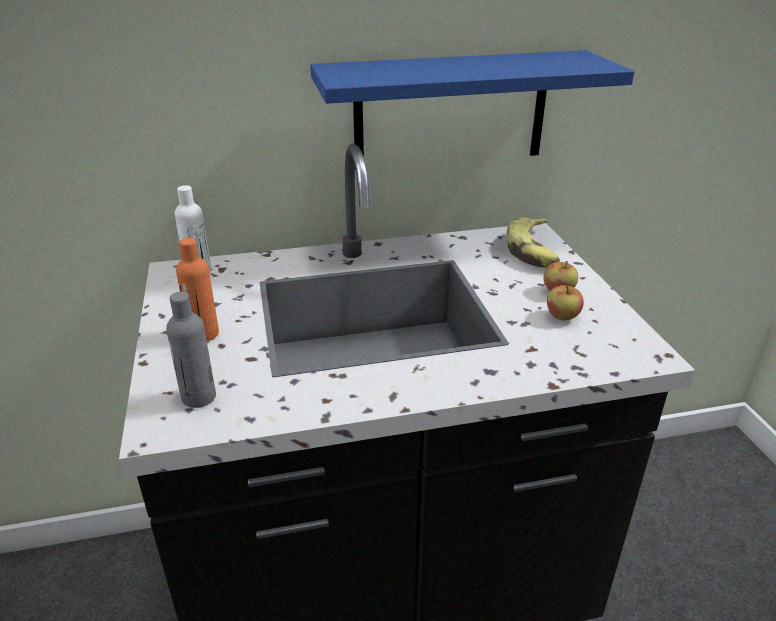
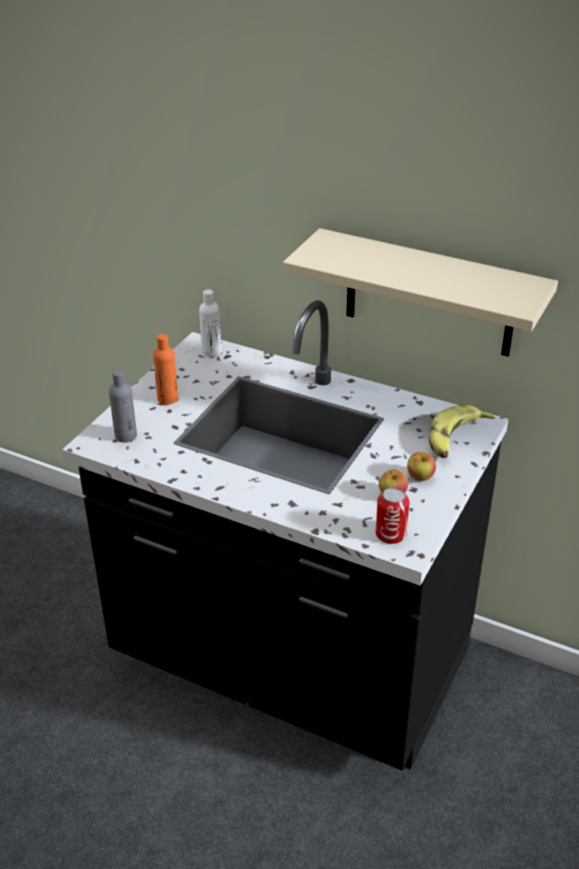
camera: 40 degrees right, 5 degrees up
(451, 111) = (429, 294): blue shelf -> beige shelf
(617, 350) = (390, 534): none -> can

